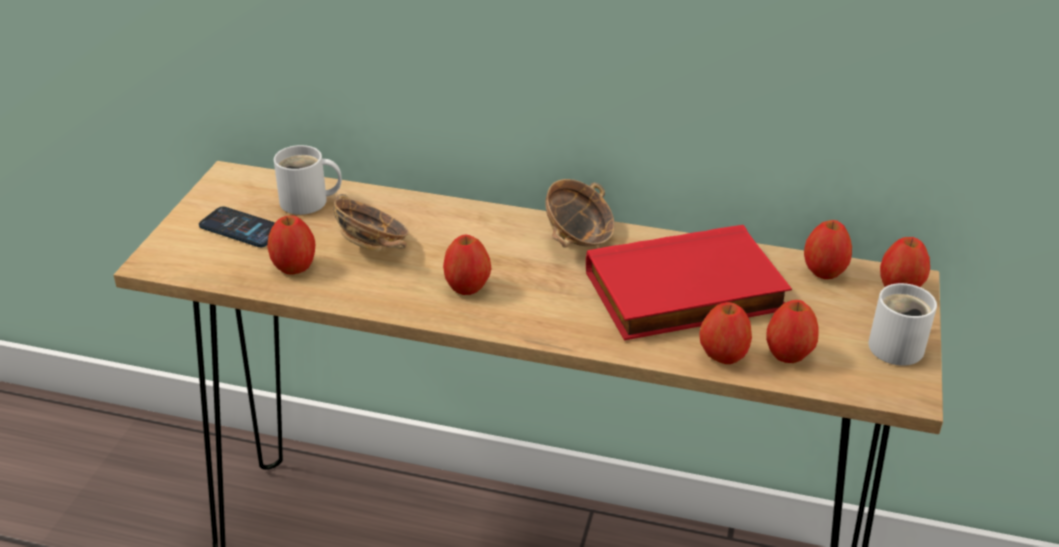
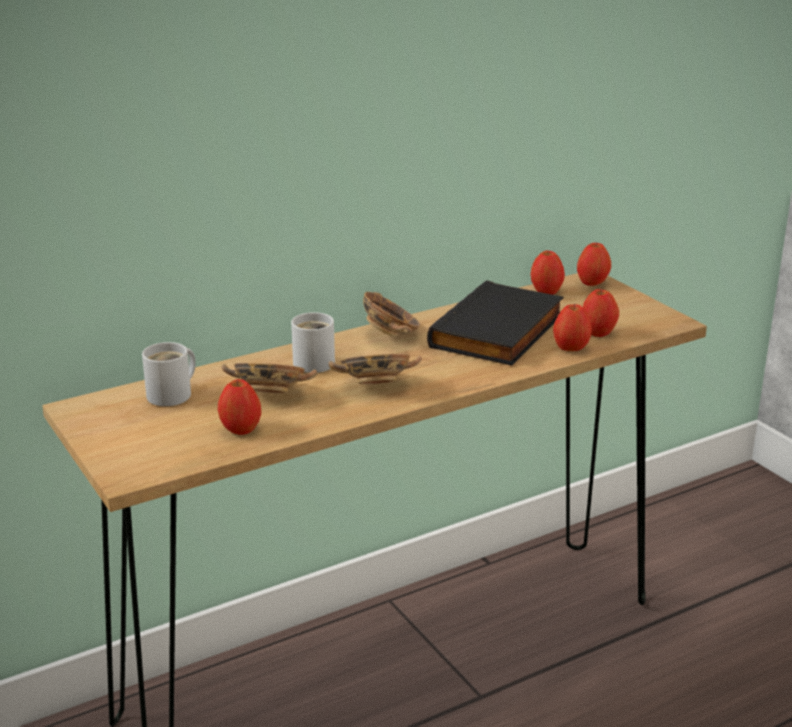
camera: 45 degrees left, 10 degrees down
(241, 228) = (154, 429): phone -> none
(467, 287) = (375, 385): apple -> bowl
(685, 294) = (499, 332): red book -> black book
(900, 346) = (637, 305): white mug -> white mug (315, 361)

